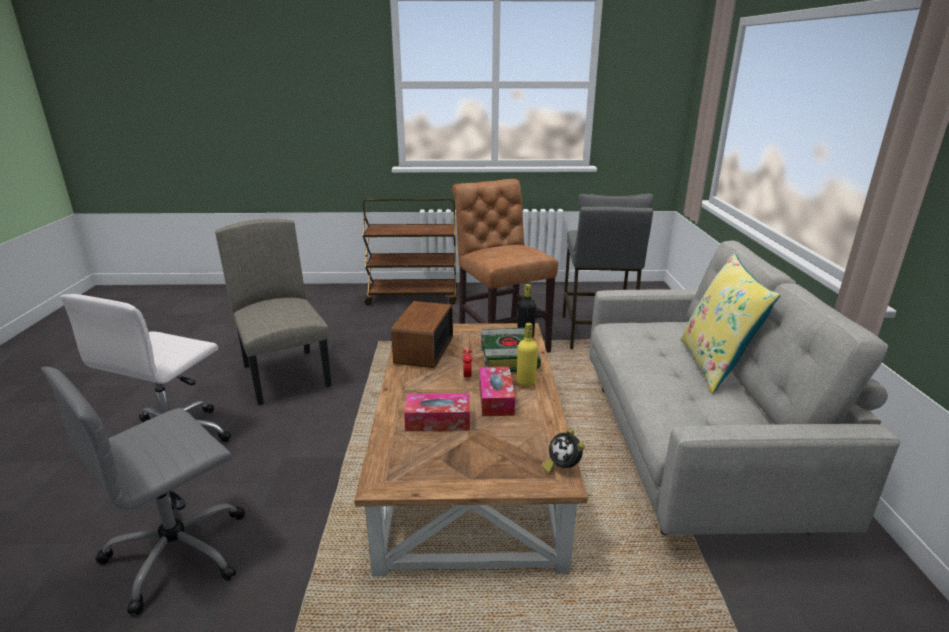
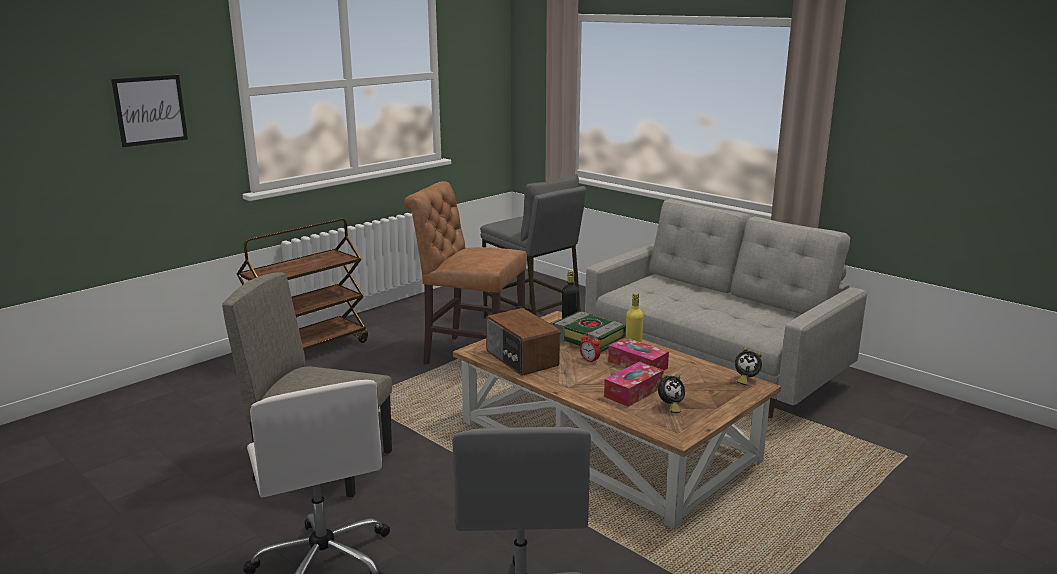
camera: 45 degrees left, 5 degrees down
(324, 92) = (150, 110): none -> picture
(435, 452) = (670, 407): none -> alarm clock
(714, 365) = (715, 294): yellow pillow -> none

